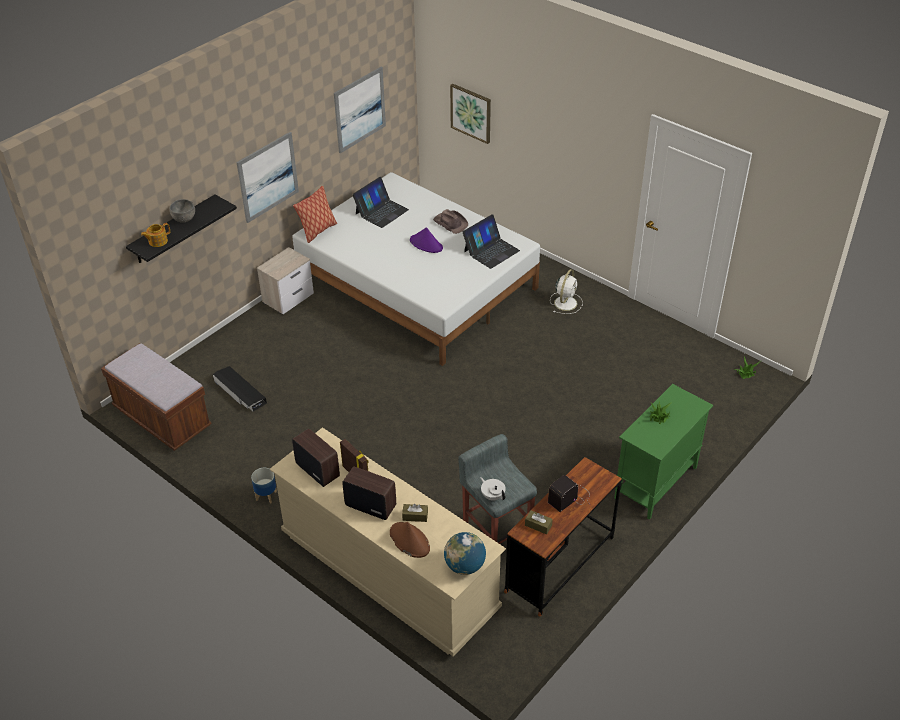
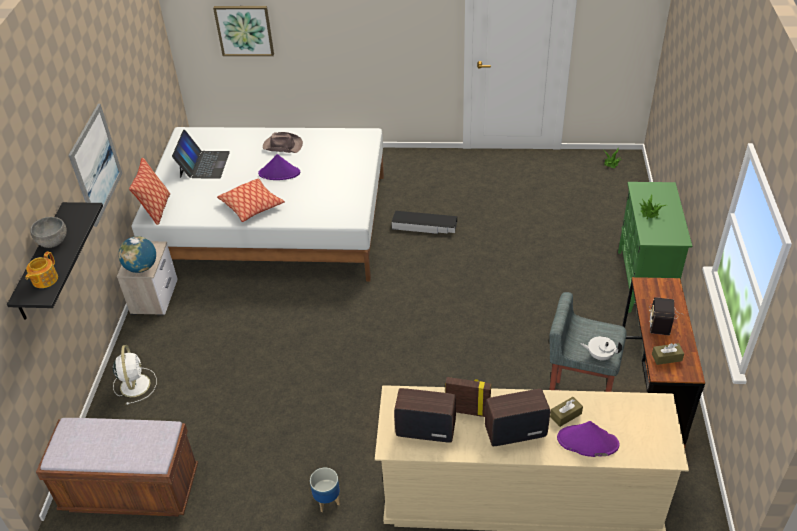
camera: 35 degrees left, 0 degrees up
(240, 392) = (194, 414): black storage box -> black storage box (424, 226)
(359, 109) = (138, 63): picture -> none
(382, 260) = (252, 206): none -> pillow
(409, 540) = (587, 441): brown hat -> purple hat
(465, 566) = (661, 432): globe -> globe (141, 267)
(491, 251) = (345, 152): laptop -> none
(566, 302) = (419, 176): white fan -> white fan (135, 384)

